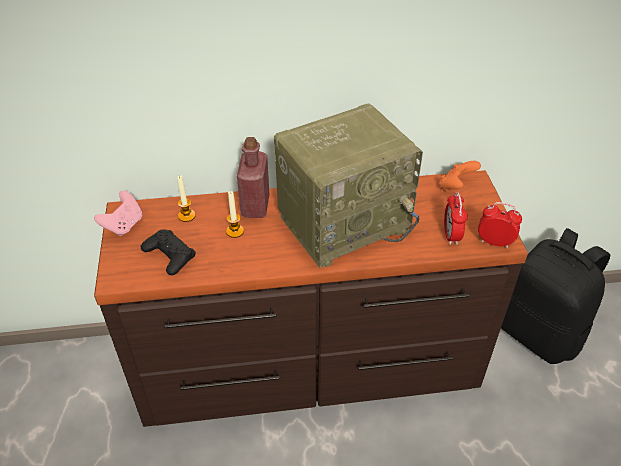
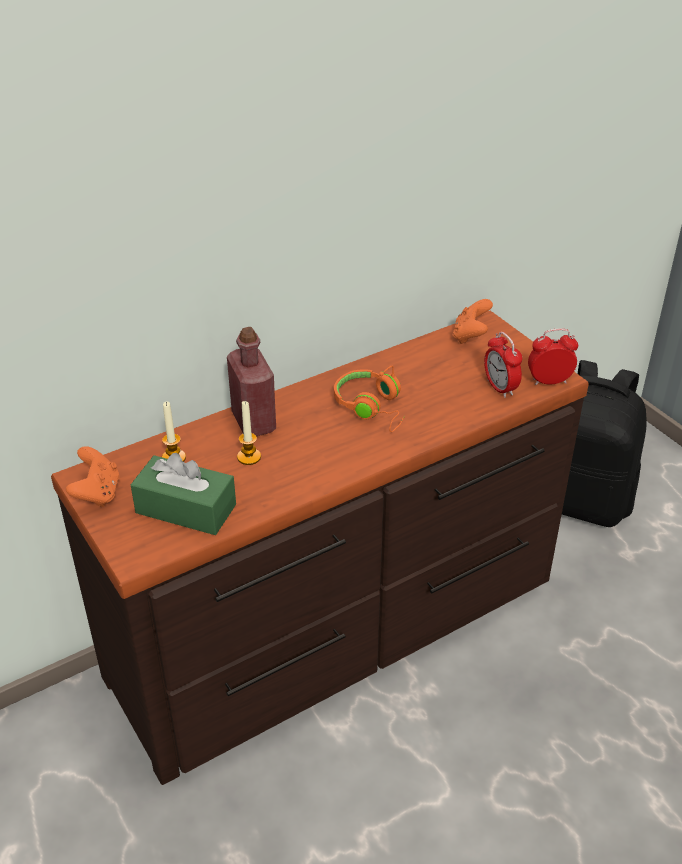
camera: 25 degrees left, 5 degrees down
(124, 225) = (97, 493): pink game controller -> orange game controller
(169, 255) = (186, 509): black game controller -> green tissue box
(344, 221) = (372, 407): radio -> orange headphones

